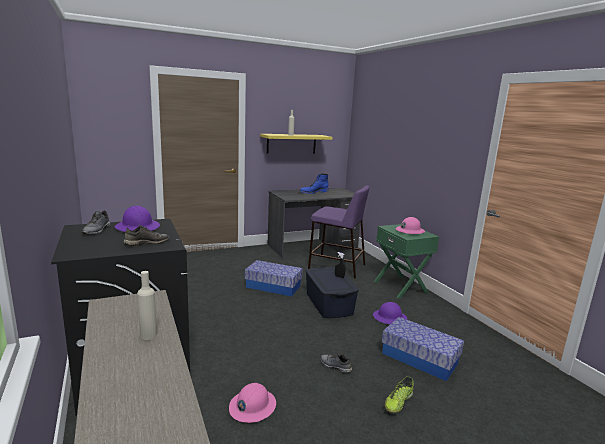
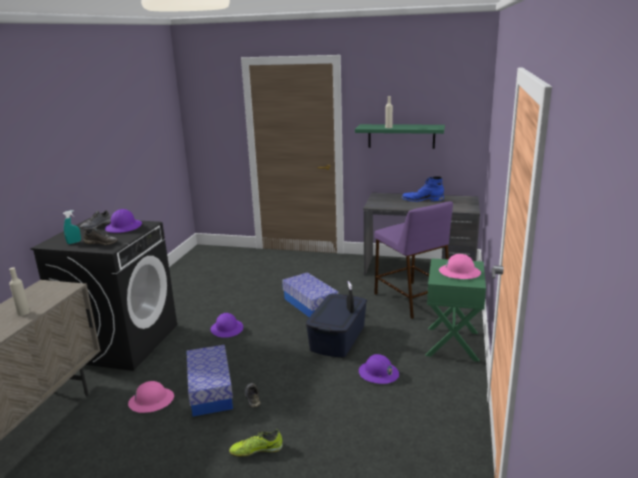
camera: 40 degrees right, 5 degrees up
(107, 247) = (74, 242): none -> turquoise spray bottle
(231, 323) = (227, 329): none -> purple hard hat
(291, 143) = (401, 136): yellow shelf -> green shelf
(419, 358) = (341, 424): storage box -> storage box (210, 390)

